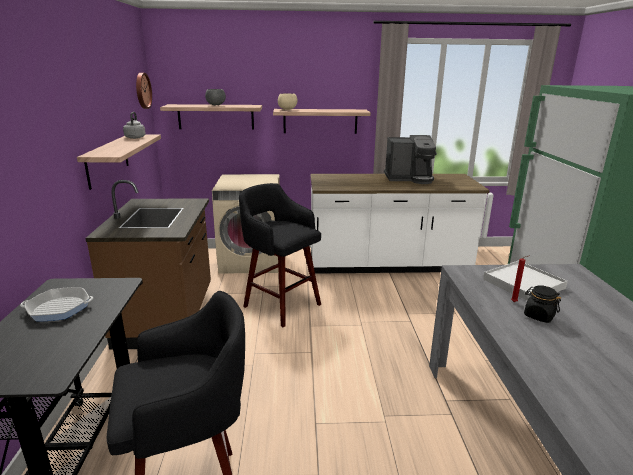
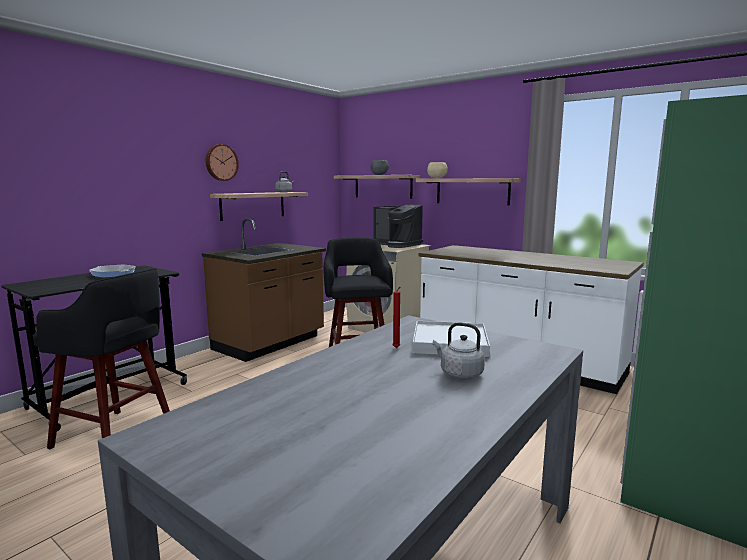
camera: 40 degrees right, 10 degrees down
(142, 90) = (323, 162): wall clock -> wall clock (221, 162)
(409, 178) = (548, 257): coffee machine -> coffee machine (397, 245)
(538, 316) = (389, 361): black jar -> none
(587, 310) = (459, 373): none -> grey kettle

